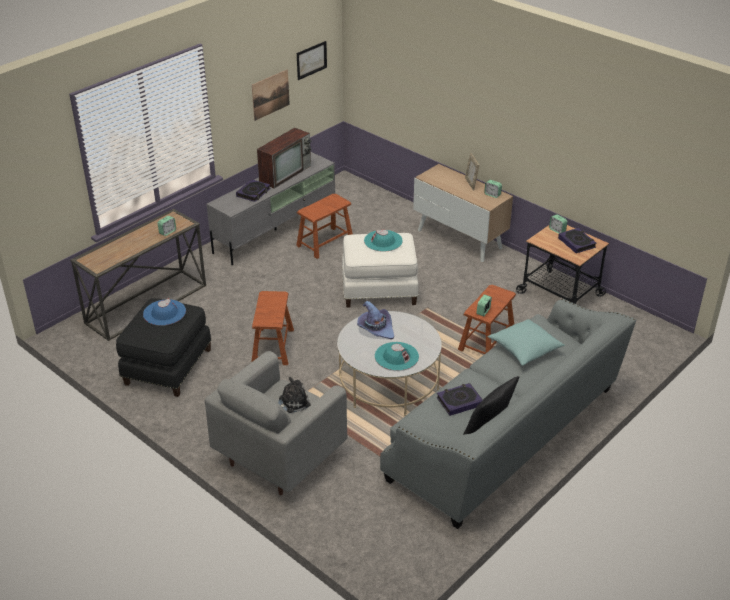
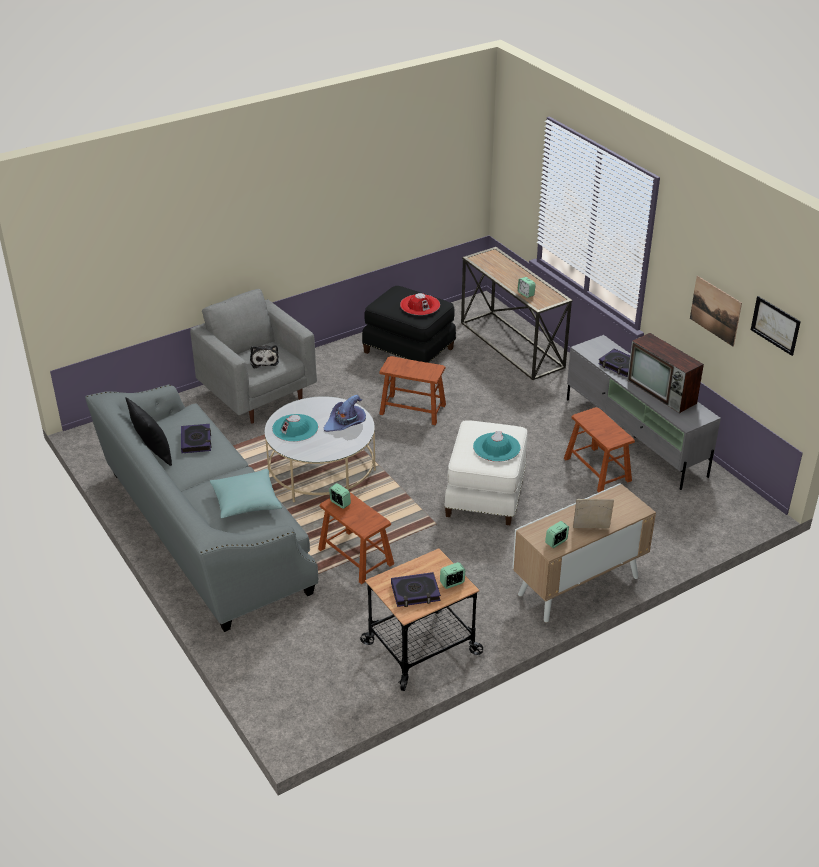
camera: 105 degrees right, 0 degrees up
(164, 313) = (420, 305): blue hat -> red hat

